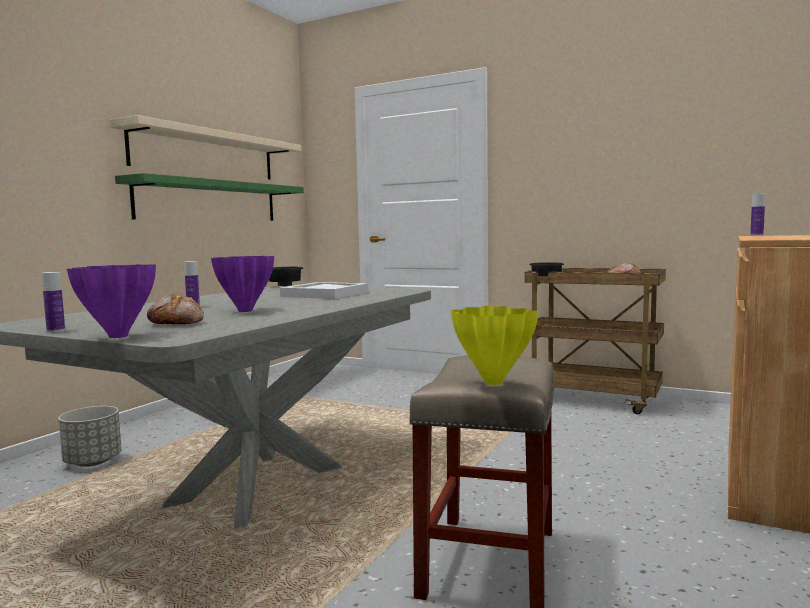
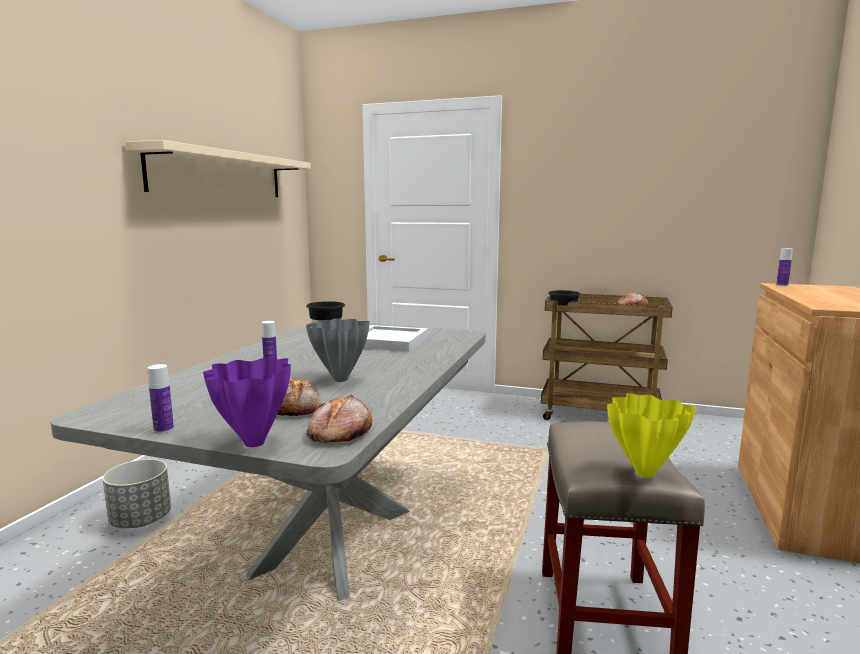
camera: 10 degrees left, 5 degrees up
(197, 333) = (339, 433): none -> bread
(210, 201) = (224, 224): green shelf -> none
(245, 311) = (341, 379): purple vase -> grey vase

